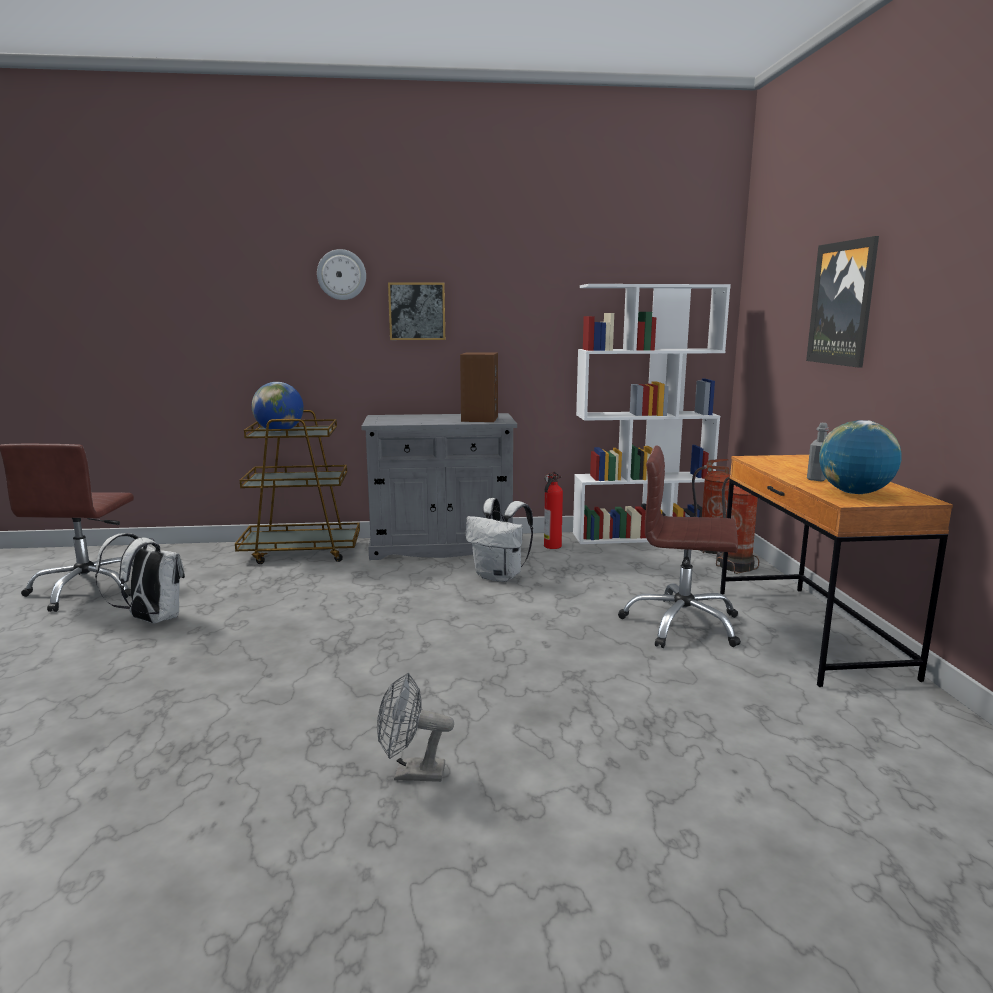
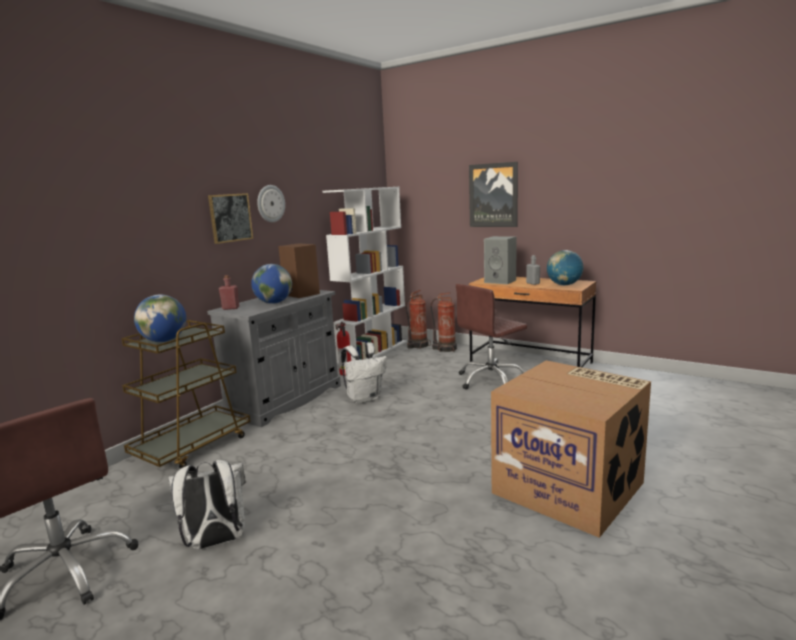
camera: 50 degrees left, 0 degrees up
(341, 274) = (172, 190): wall clock -> wall clock (270, 203)
(385, 417) = (230, 308): none -> red bottle
(411, 773) = (570, 487): grey fan -> cardboard box
(426, 420) = (274, 303): none -> globe
(785, 464) = (501, 281): none -> grey speaker

